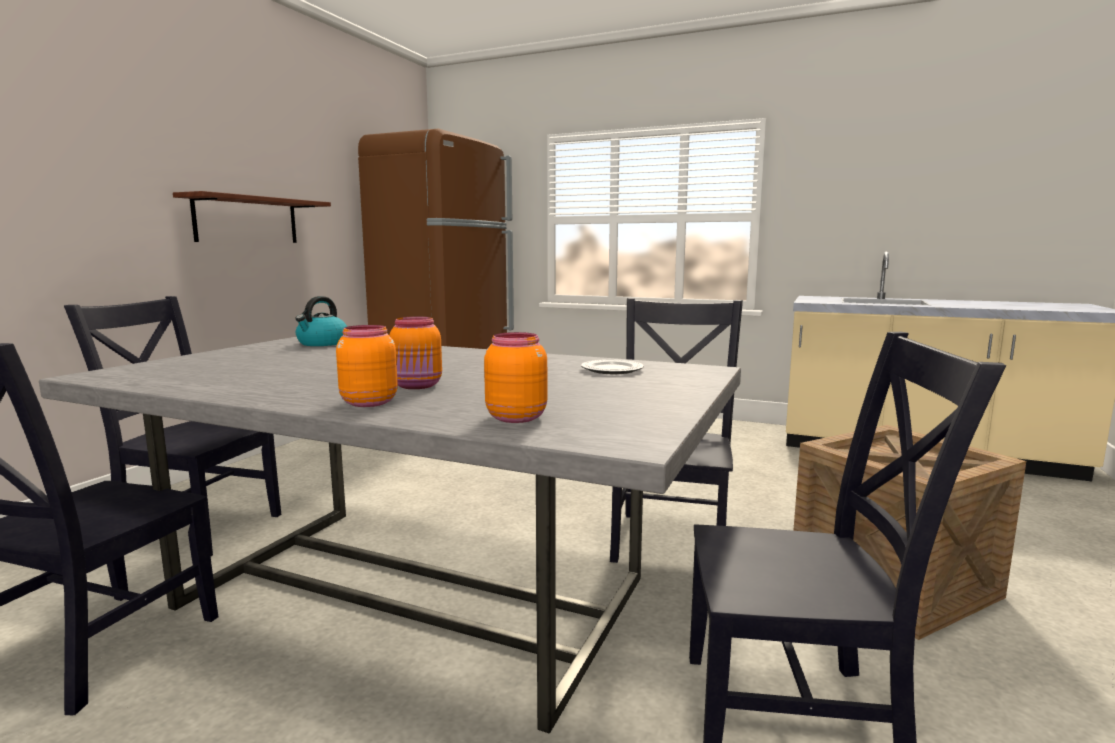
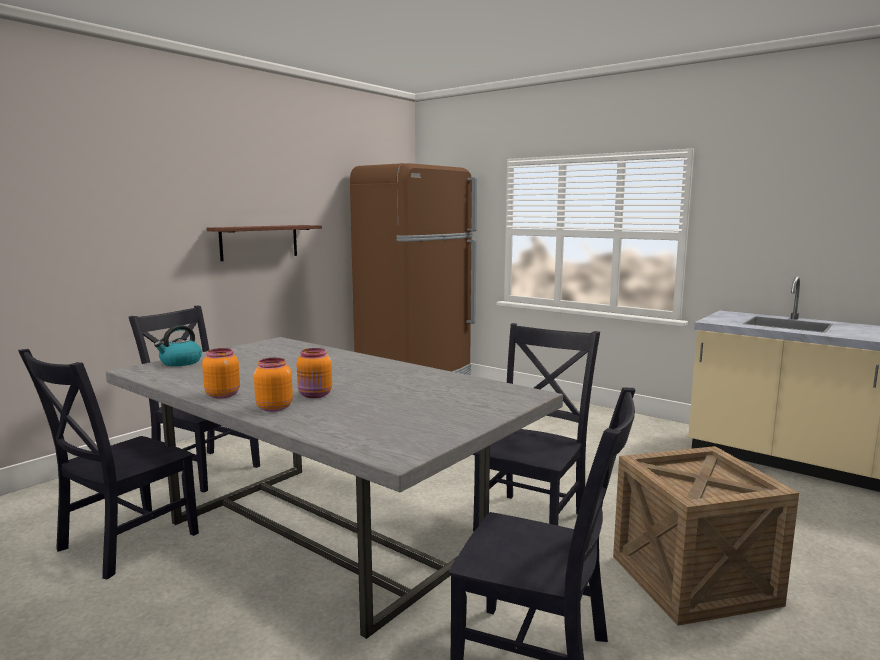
camera: 15 degrees right, 0 degrees up
(322, 343) = (288, 347): kettle -> kettle (180, 362)
(515, 417) = (350, 428): orange jar -> orange jar (222, 395)
(611, 370) = (460, 389): plate -> none

